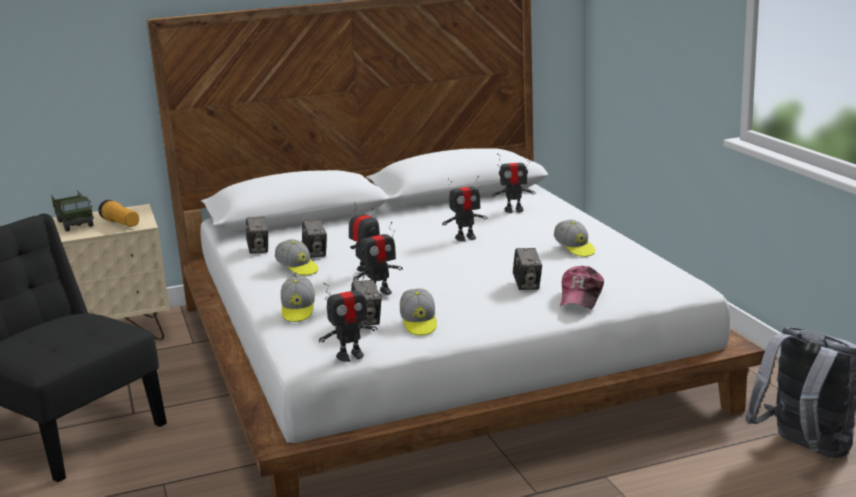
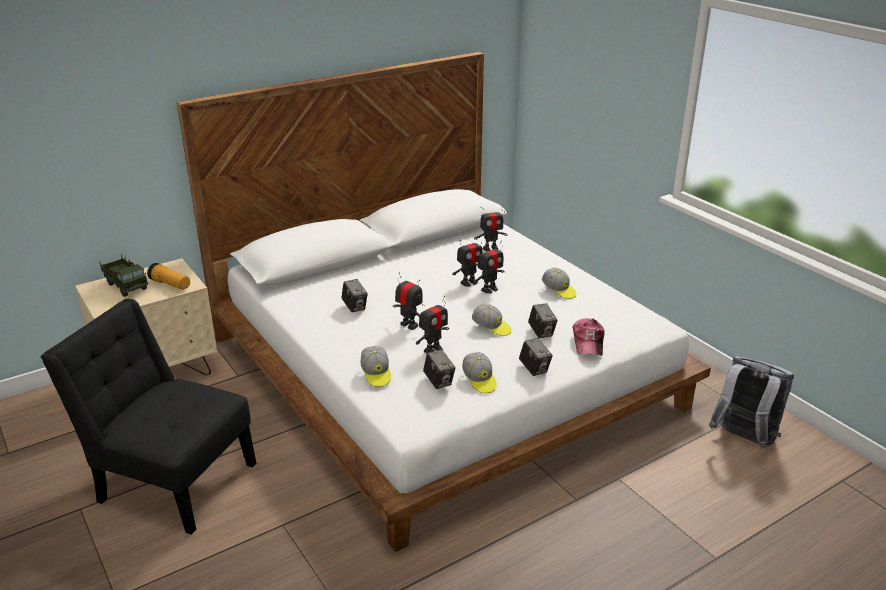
camera: 15 degrees left, 10 degrees up
(258, 250) = (302, 304): camera -> camera (534, 369)
(297, 268) = (348, 324): cap -> cap (491, 327)
(350, 356) = (442, 419): toy robot -> toy robot (489, 289)

